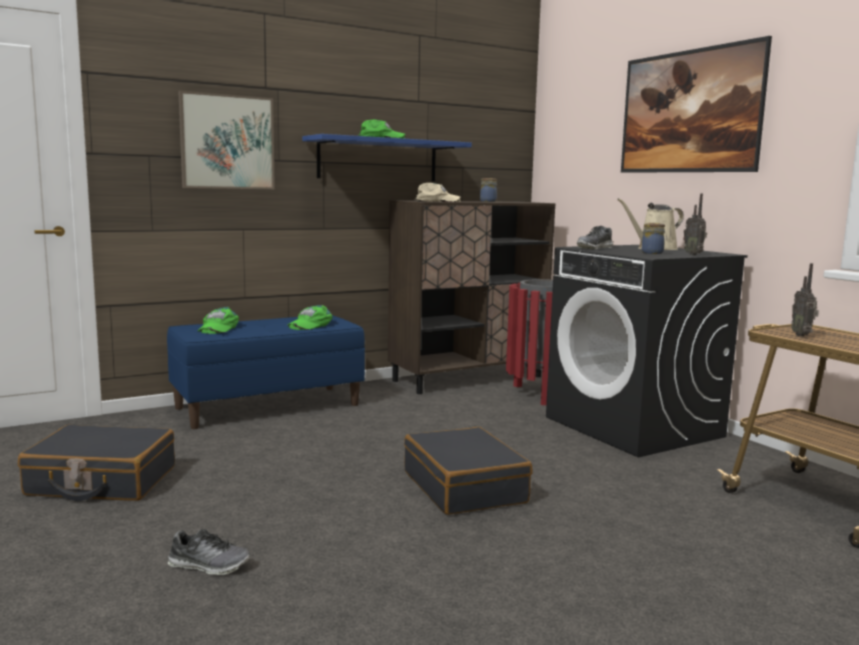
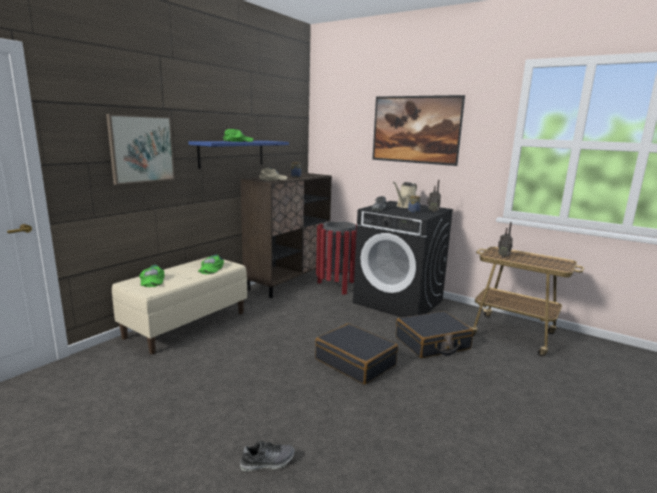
camera: 25 degrees left, 5 degrees up
(101, 481) = (128, 415): black suitcase -> black suitcase (432, 343)
(268, 406) = (187, 324): blue bench -> beige bench

